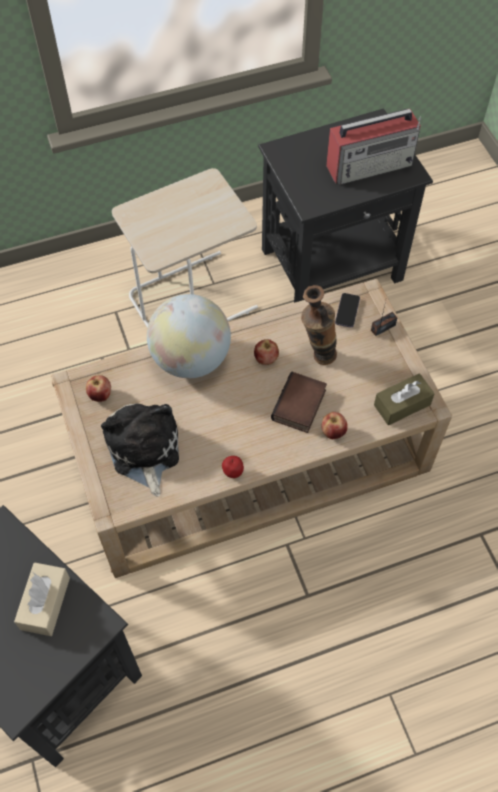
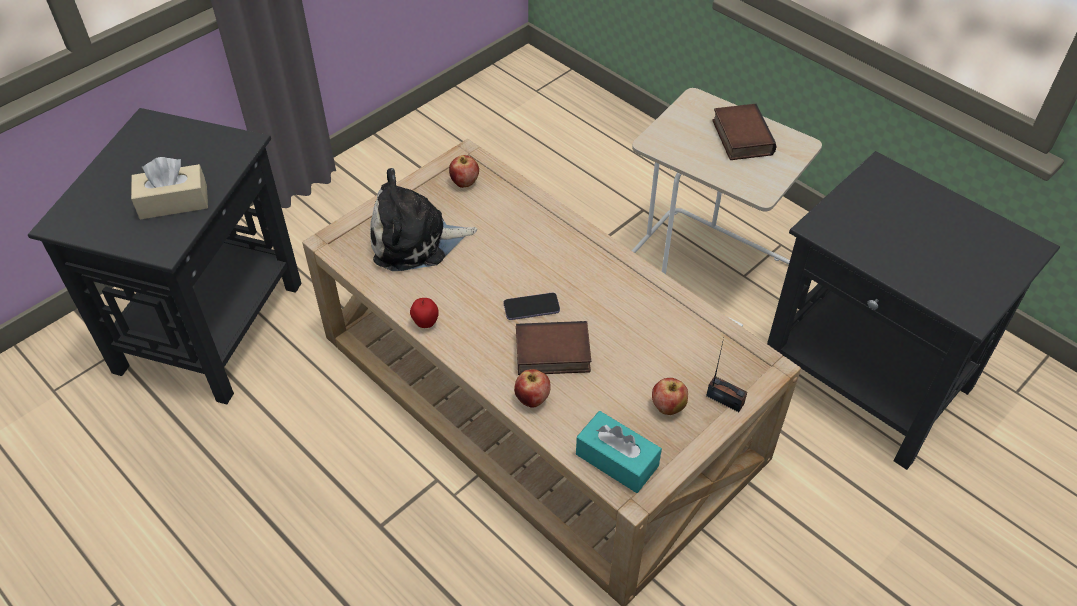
camera: 65 degrees right, 10 degrees down
(143, 451) = (415, 240): plush toy -> plush toy turned 150 degrees counterclockwise
(181, 207) = (740, 137): none -> book
(191, 359) = (554, 234): globe -> none
(266, 359) = (598, 299): apple -> apple (667, 407)
(316, 357) = (633, 346): vase -> none
(347, 311) = (724, 353): phone -> phone (531, 307)
(371, 165) = (944, 264): radio -> none
(402, 405) = (617, 460): brown tissue box -> turquoise tissue box

